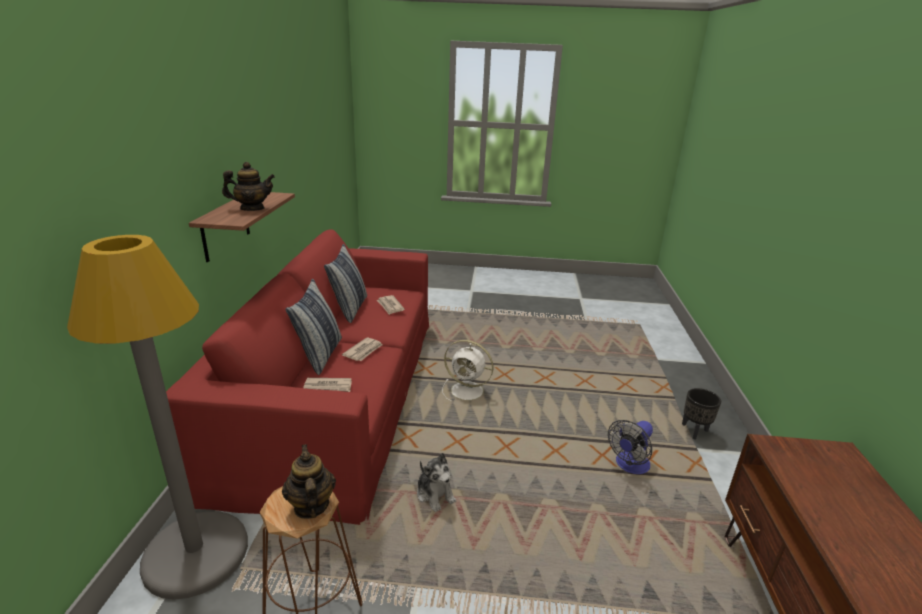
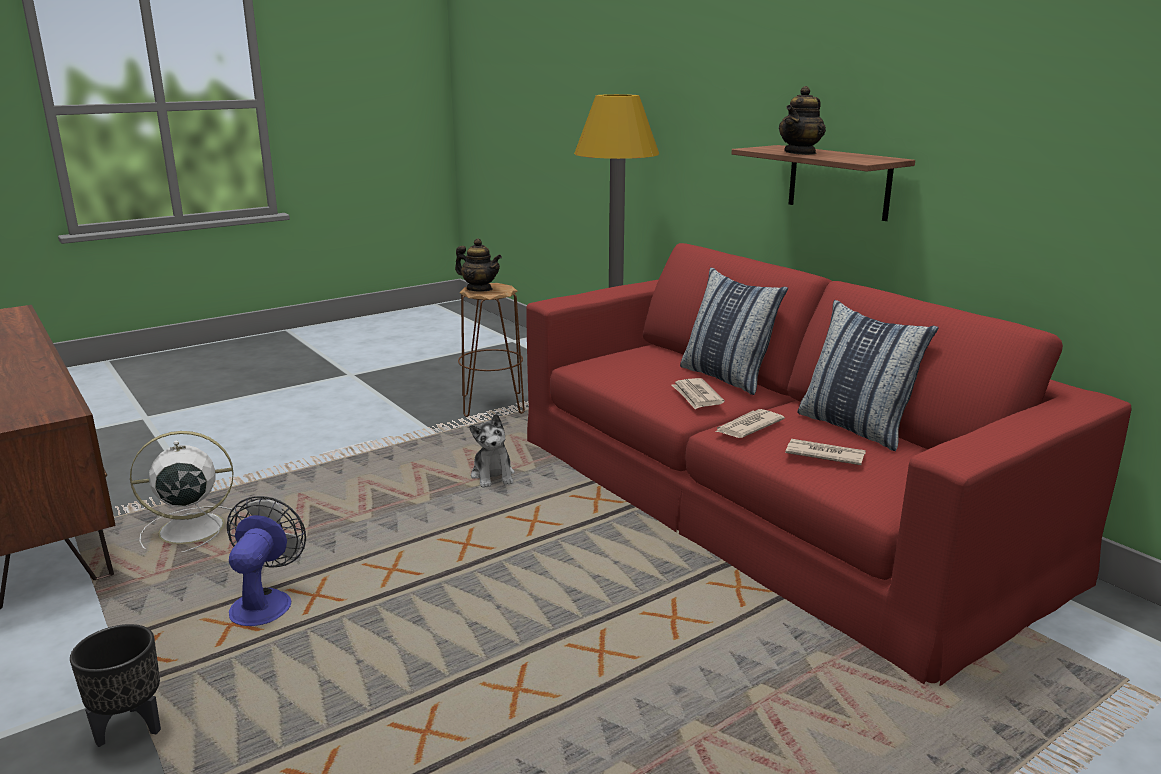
camera: 140 degrees right, 5 degrees down
(328, 388) = (645, 363): newspaper -> newspaper (747, 427)
(435, 494) = (493, 476): plush toy -> plush toy turned 120 degrees counterclockwise
(468, 391) = (614, 588): white fan -> white fan (188, 529)

